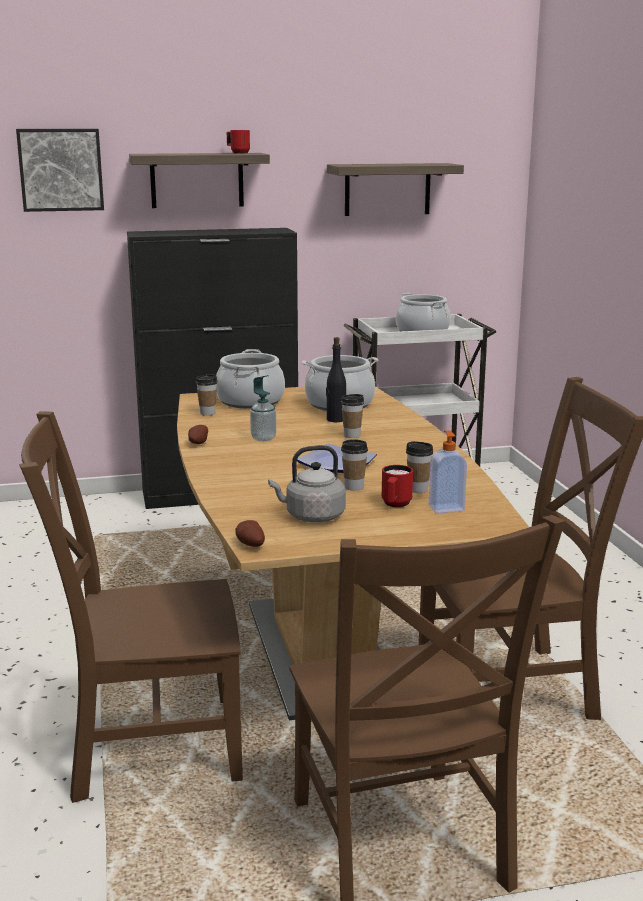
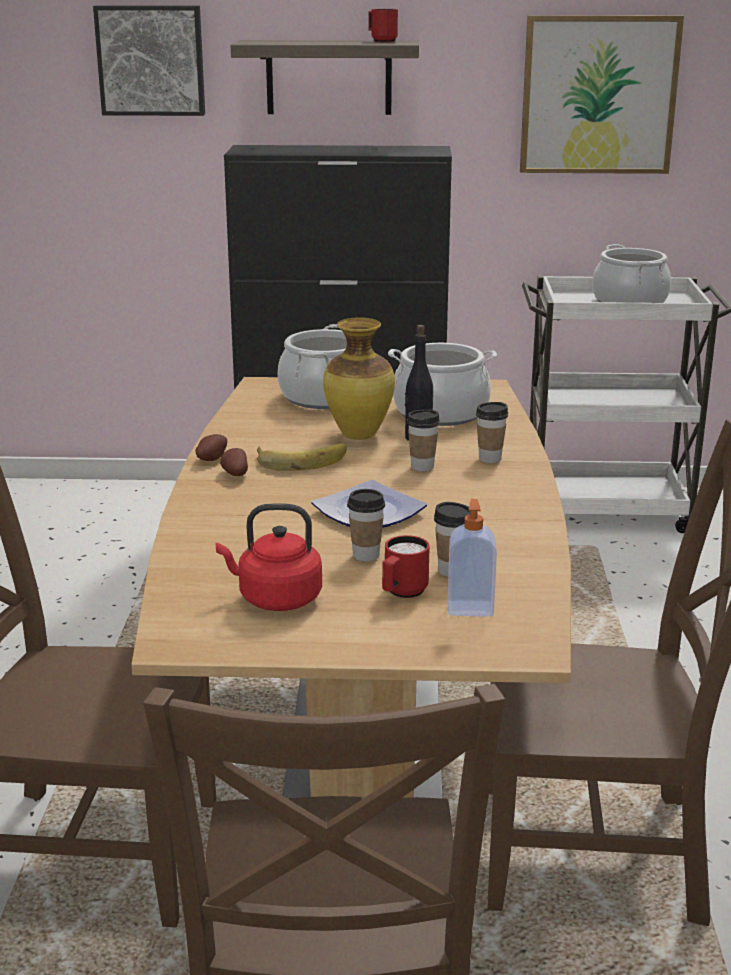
camera: 15 degrees right, 5 degrees up
(207, 413) = (257, 411): cup -> cup (490, 459)
(249, 545) = (161, 636): potato -> potato (234, 474)
(263, 438) = (300, 459): soap dispenser -> banana
(294, 421) = (360, 435): none -> vase
(312, 516) = (275, 599): grey kettle -> red kettle
(387, 189) = (598, 95): shelf -> picture

